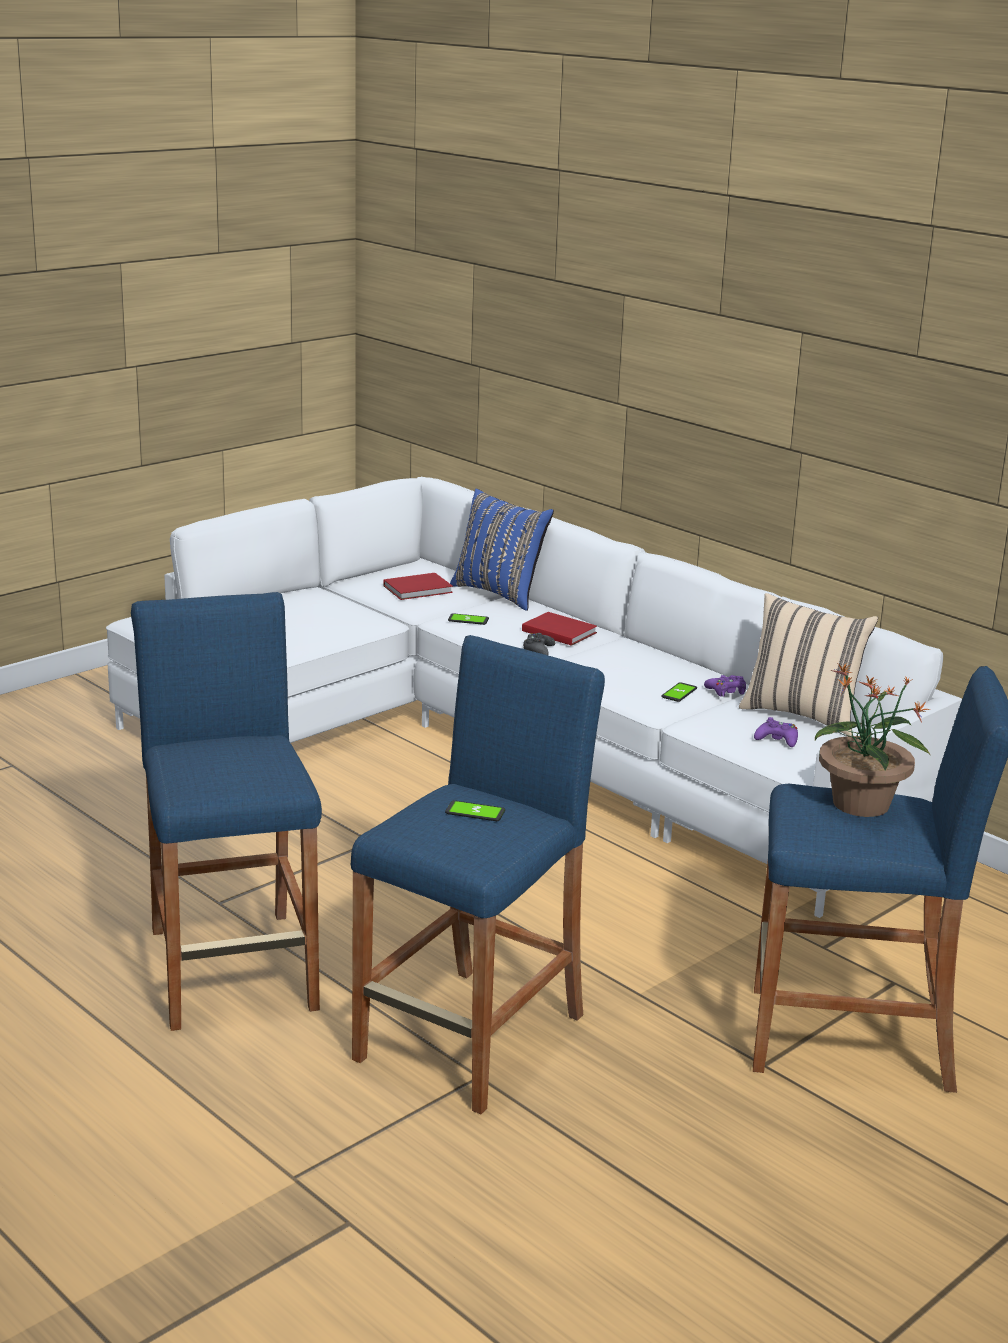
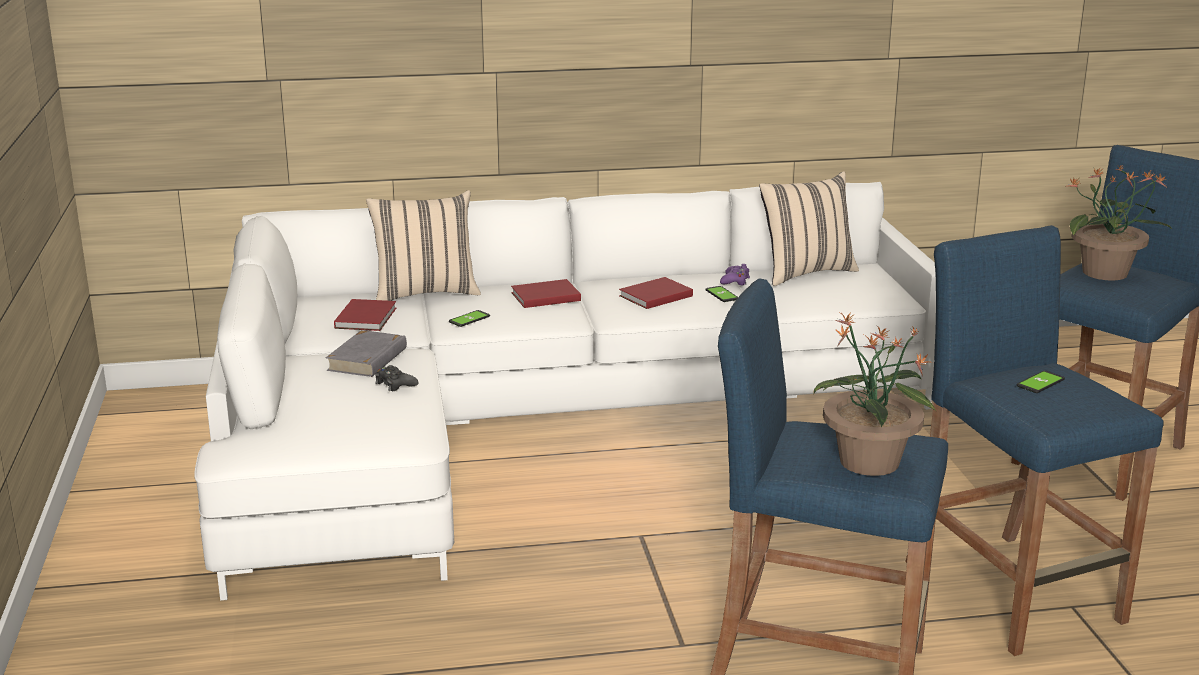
camera: 55 degrees left, 0 degrees up
(208, 770) = (869, 463): none -> potted plant
(342, 611) = (368, 359): none -> grey book
(500, 593) = (425, 293): blue pillow -> beige pillow
(538, 650) = (573, 314): black game controller -> black game controller (395, 384)
(628, 668) = (654, 296): none -> red book
(777, 739) = (841, 291): purple game controller -> none

